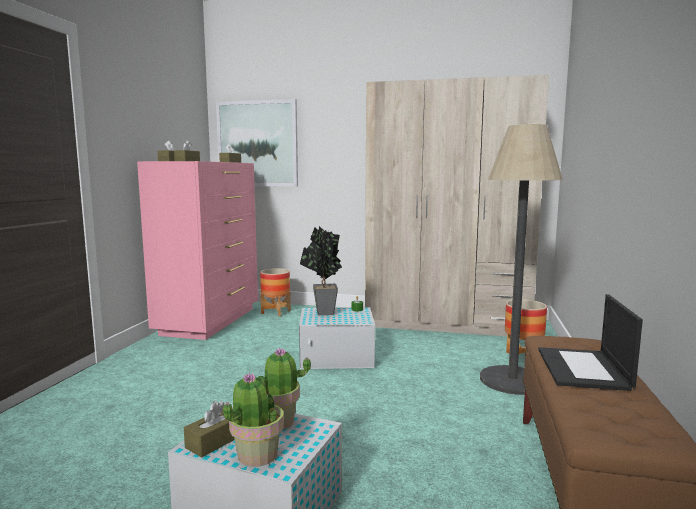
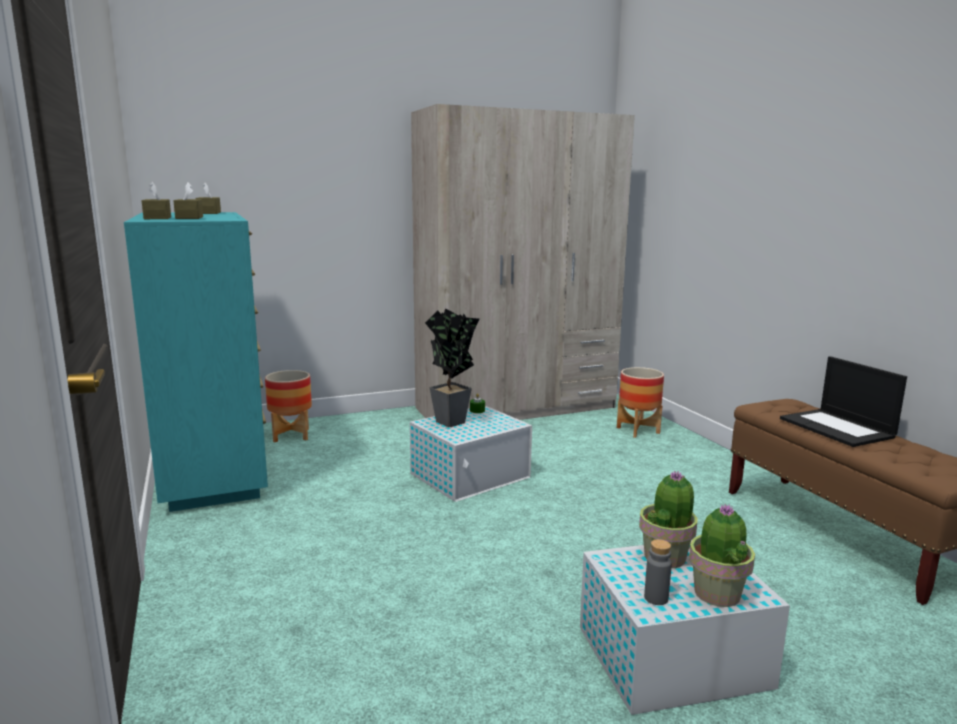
camera: 35 degrees left, 5 degrees up
(210, 321) = (215, 469): pink dresser -> turquoise dresser
(214, 441) = (656, 598): brown tissue box -> grey bottle
(257, 144) = (224, 179): picture -> none
(512, 380) = (664, 455): floor lamp -> none

